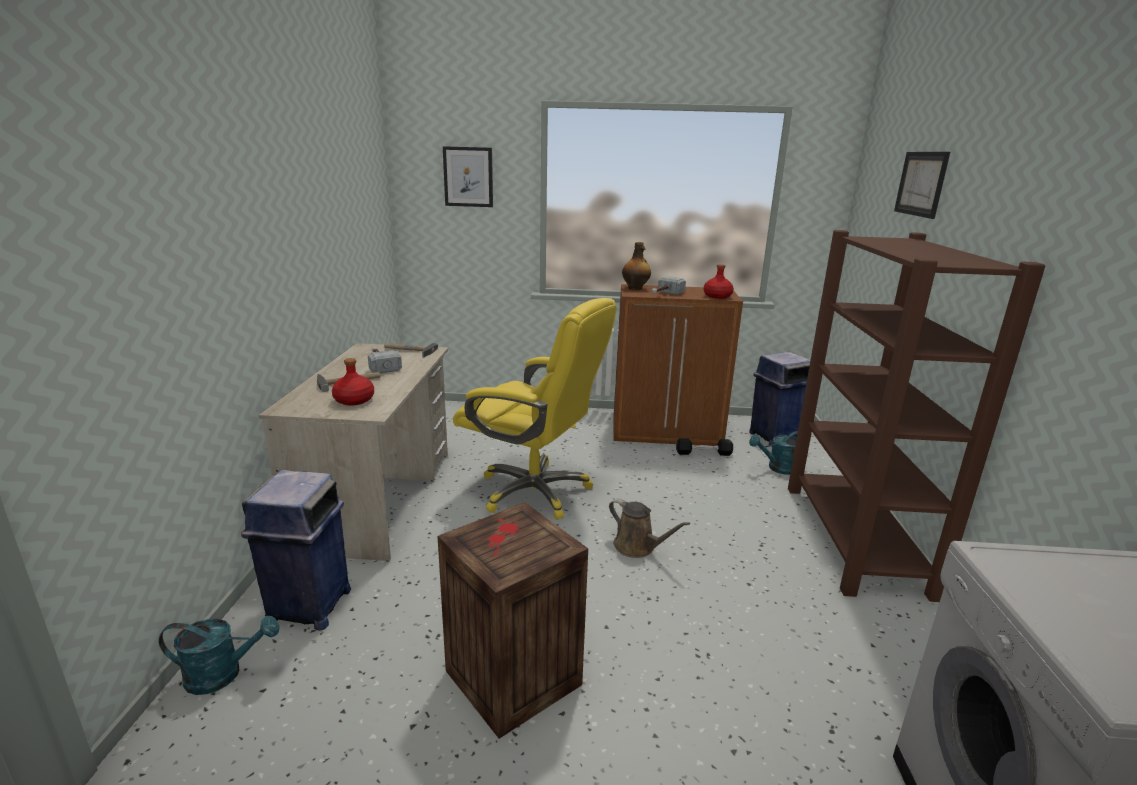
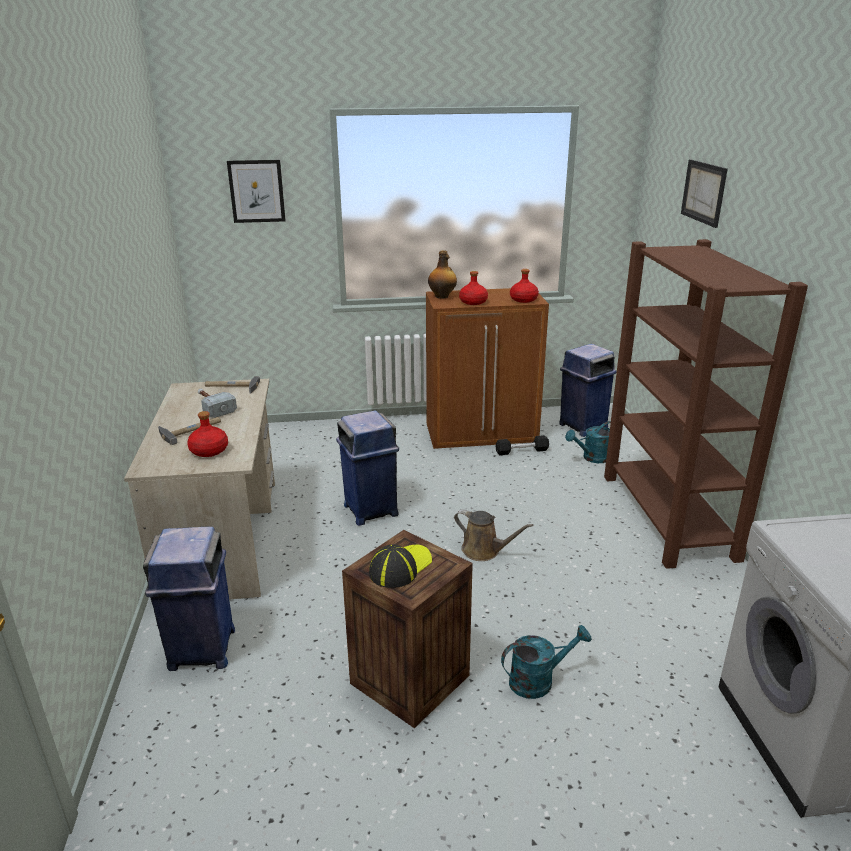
camera: 10 degrees left, 5 degrees up
(223, 674) = (150, 720): turquoise watering can -> turquoise watering can (538, 680)
(503, 541) = (400, 567): none -> cap
(532, 490) = (370, 509): yellow office chair -> blue trash can
(664, 294) = (473, 302): hammer -> red bottle

